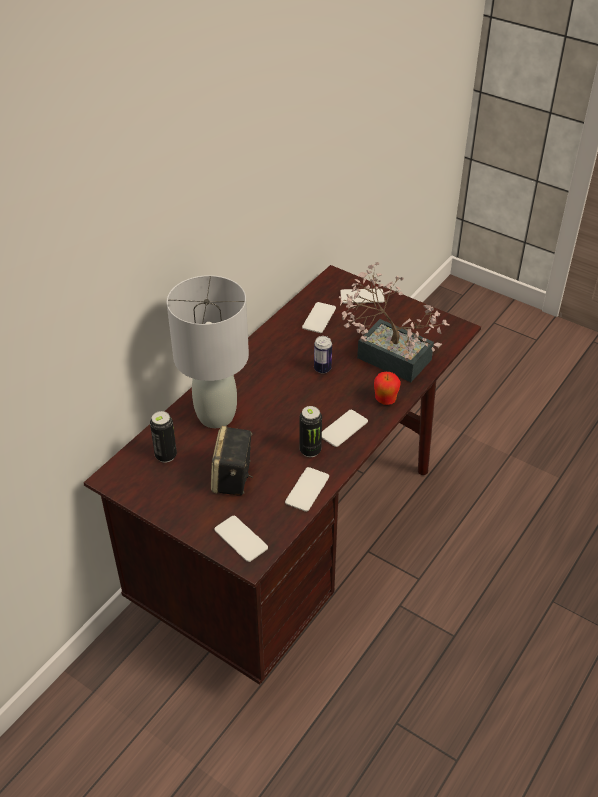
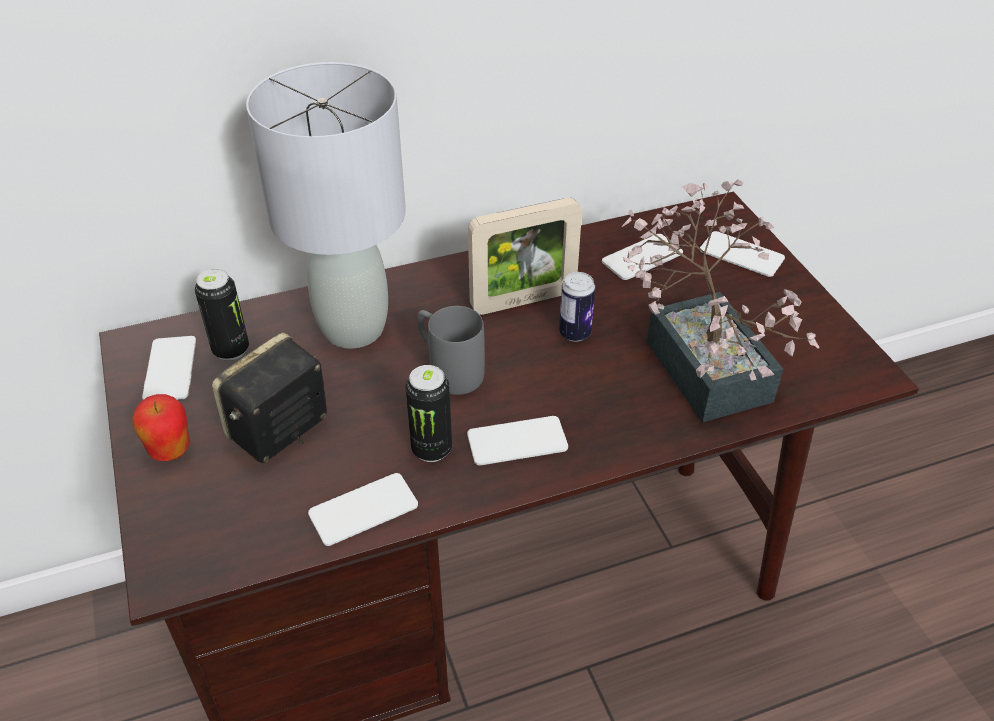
camera: 35 degrees right, 0 degrees up
(241, 539) = (190, 532): phone -> phone (170, 369)
(282, 413) = (448, 370): none -> grey mug
(284, 364) = (523, 300): none -> picture frame
(385, 400) = (630, 430): apple -> apple (170, 450)

